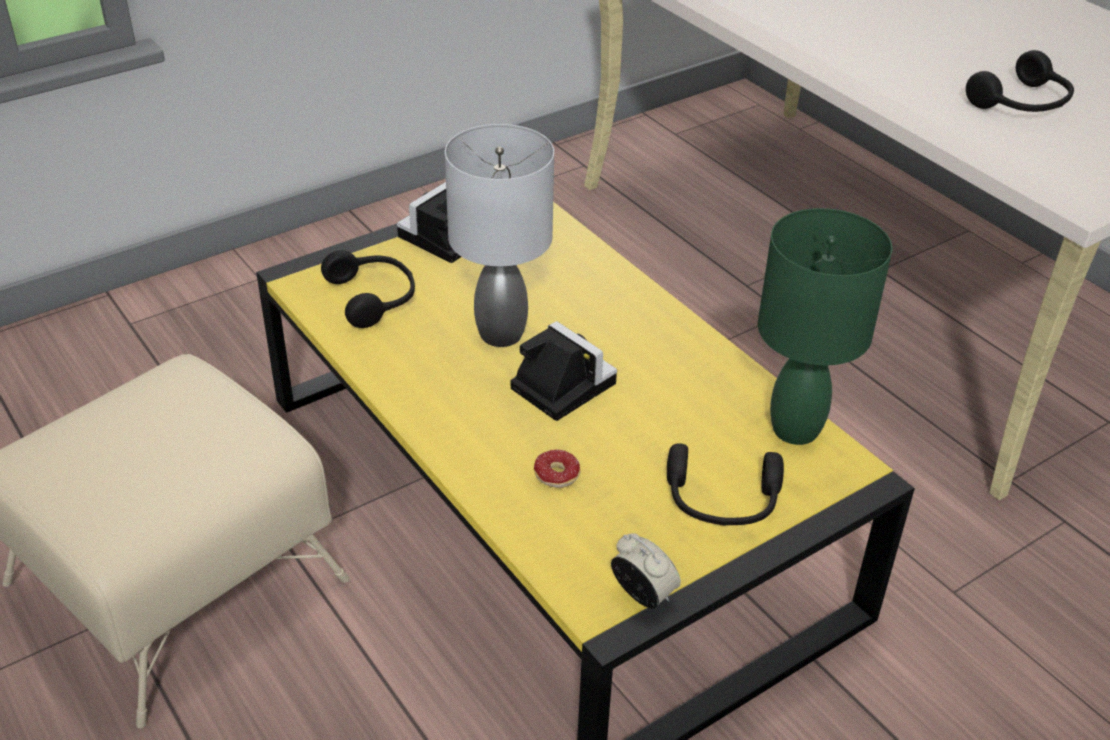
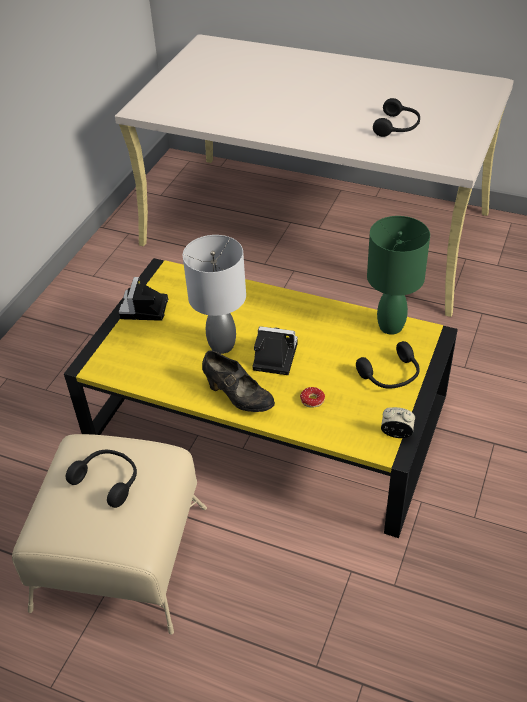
camera: 30 degrees left, 5 degrees up
(374, 298) = (141, 357): black headphones -> black headphones (108, 480)
(451, 415) = (238, 397): none -> black shoe

